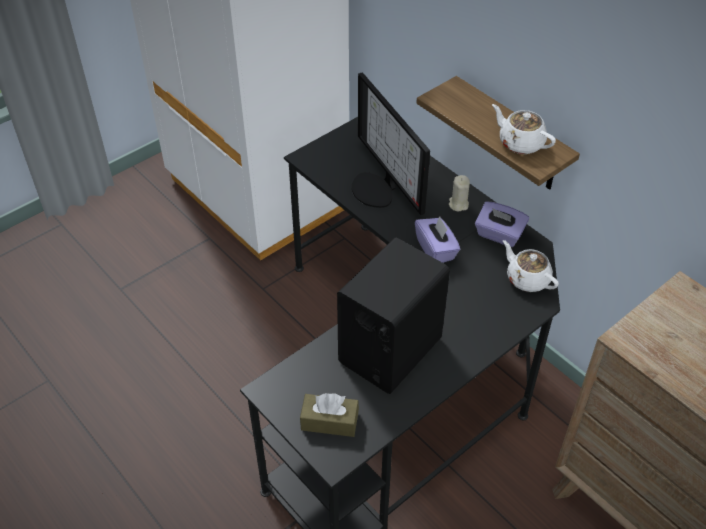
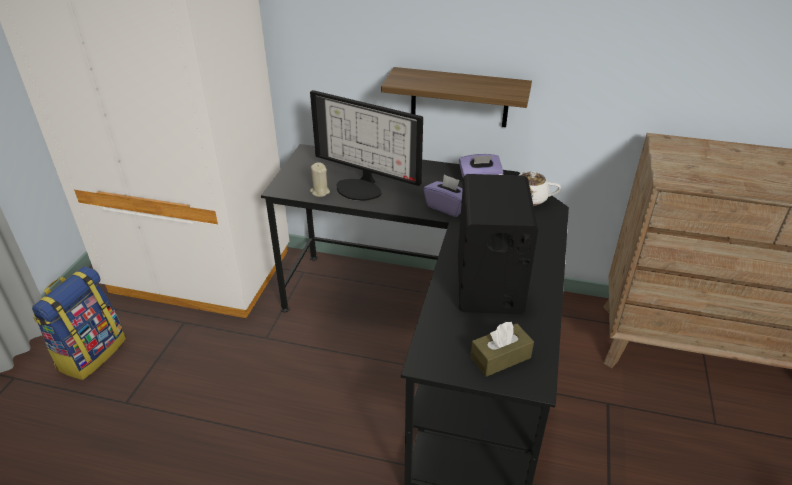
camera: 35 degrees left, 10 degrees down
(124, 231) = (91, 353): none -> backpack
(458, 204) = (431, 174): beige candle -> beige candle (320, 192)
(520, 143) = (487, 87): white teapot -> none

